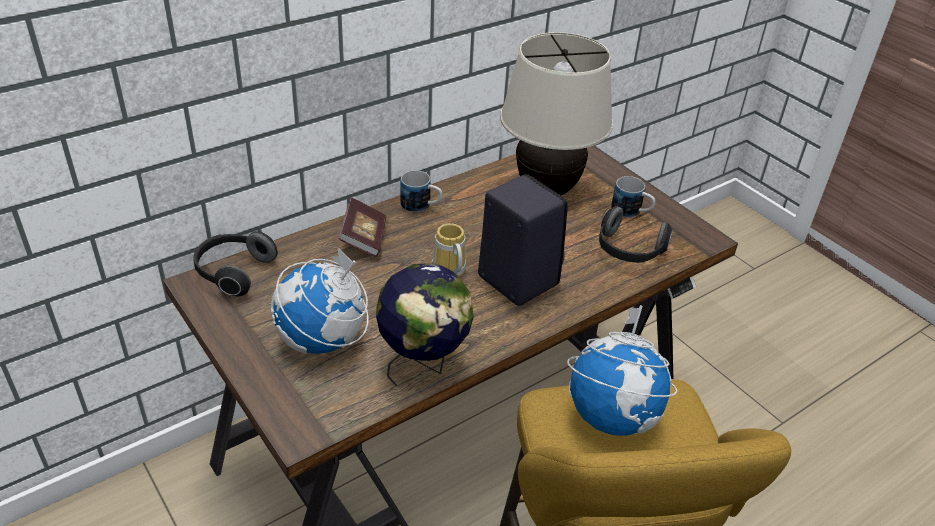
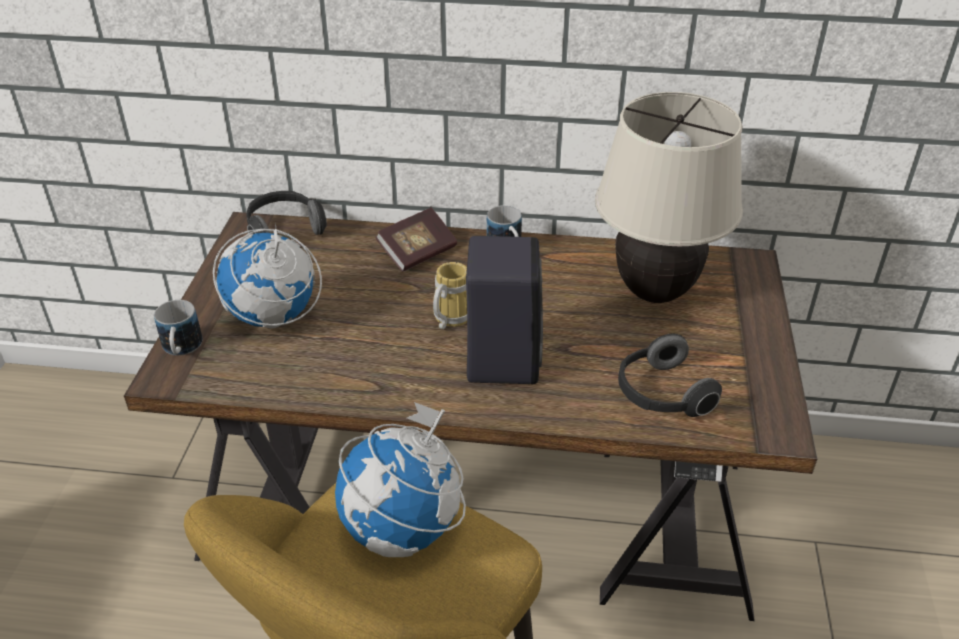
camera: 45 degrees right, 0 degrees up
(423, 364) = (320, 382): globe -> none
(631, 212) = (723, 359): mug -> mug (181, 349)

